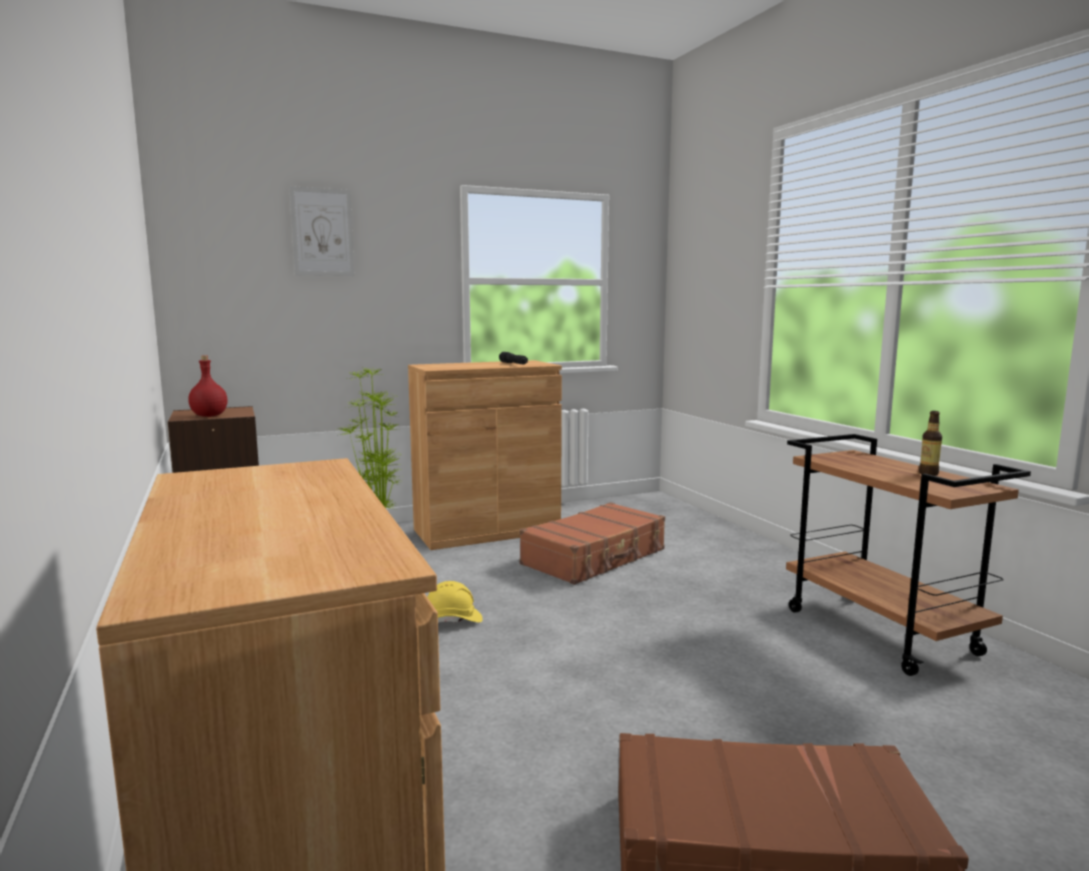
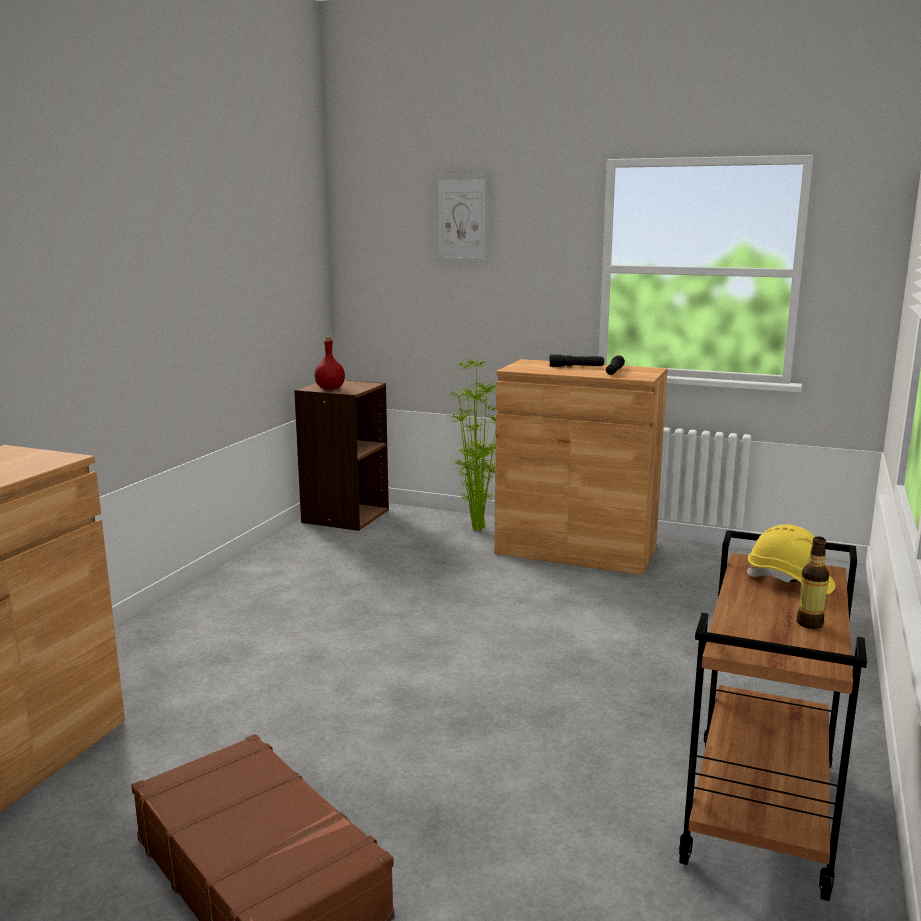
camera: 45 degrees right, 5 degrees up
(453, 620) = (398, 619): yellow hard hat -> yellow hard hat (789, 581)
(474, 364) = (576, 366): none -> black flashlight
(595, 557) = (621, 612): brown suitcase -> none

